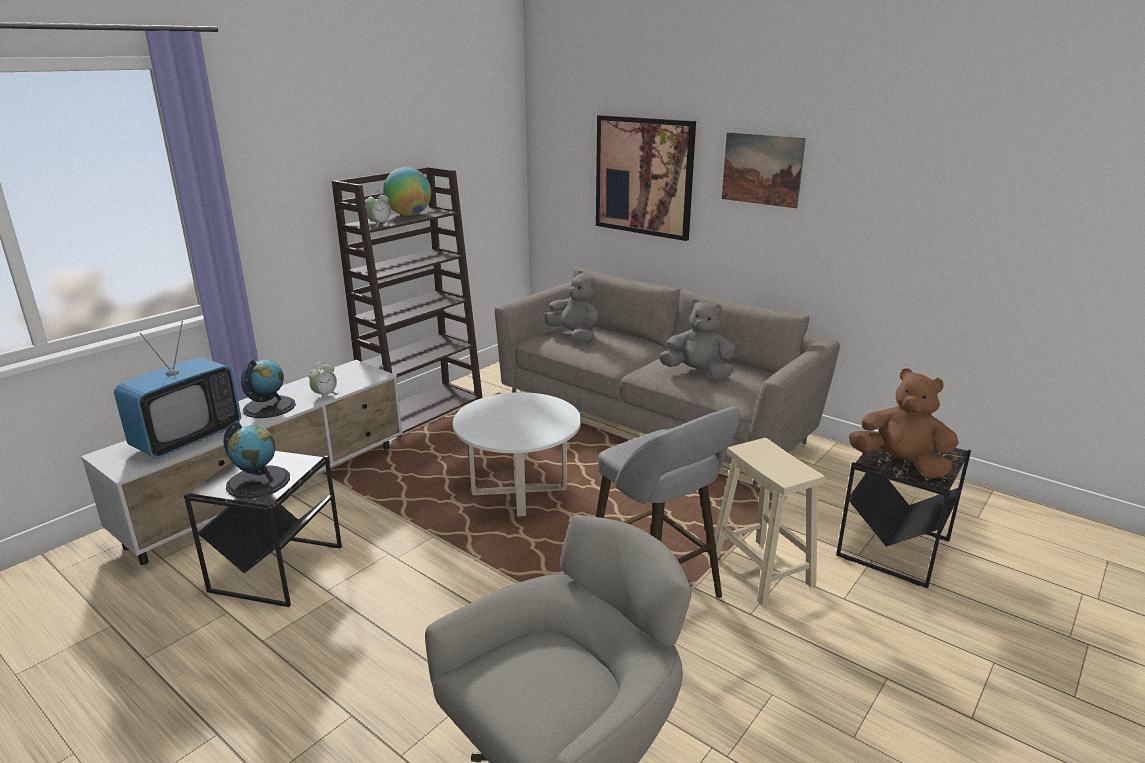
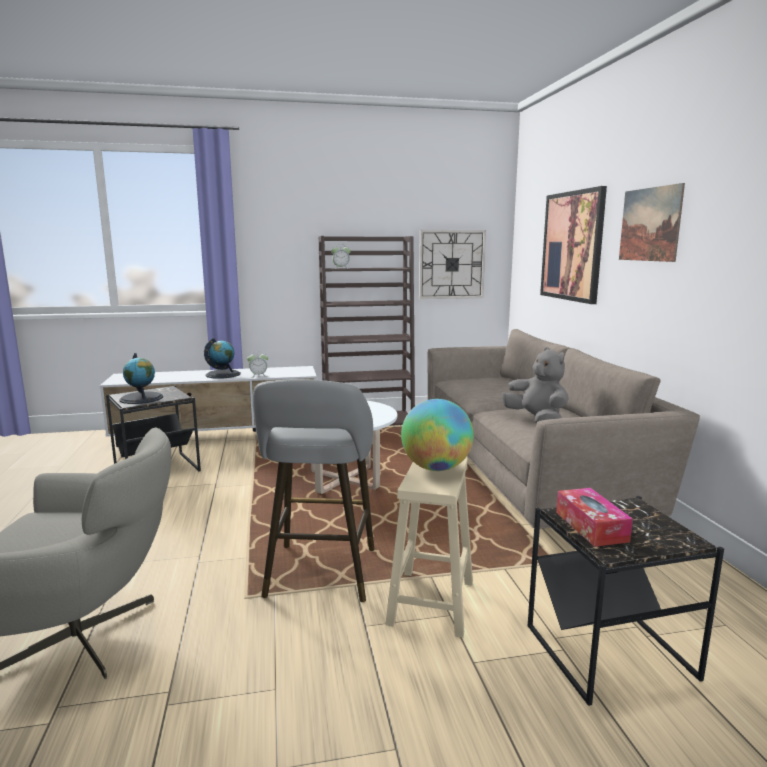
camera: 40 degrees right, 10 degrees down
(187, 439) = (162, 377): television -> none
(409, 215) = (375, 268): globe -> globe (436, 468)
(474, 194) = (451, 264): none -> wall clock
(574, 336) = (483, 382): grey plush toy -> none
(900, 464) = (591, 526): brown plush toy -> tissue box

